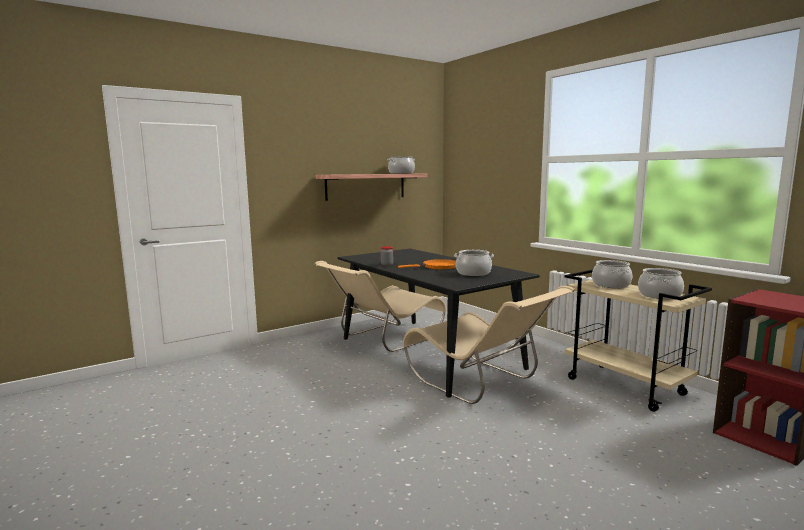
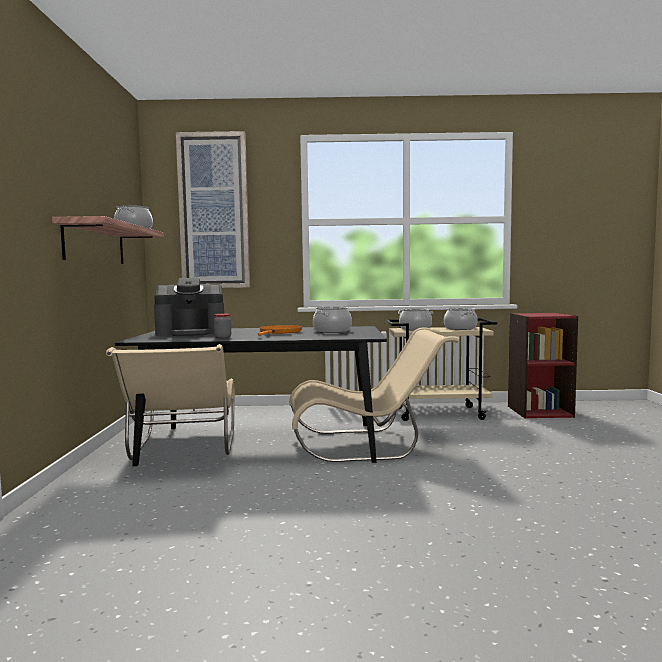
camera: 55 degrees left, 5 degrees down
(401, 256) = (191, 333): none -> coffee machine
(482, 151) = (214, 211): none -> picture

